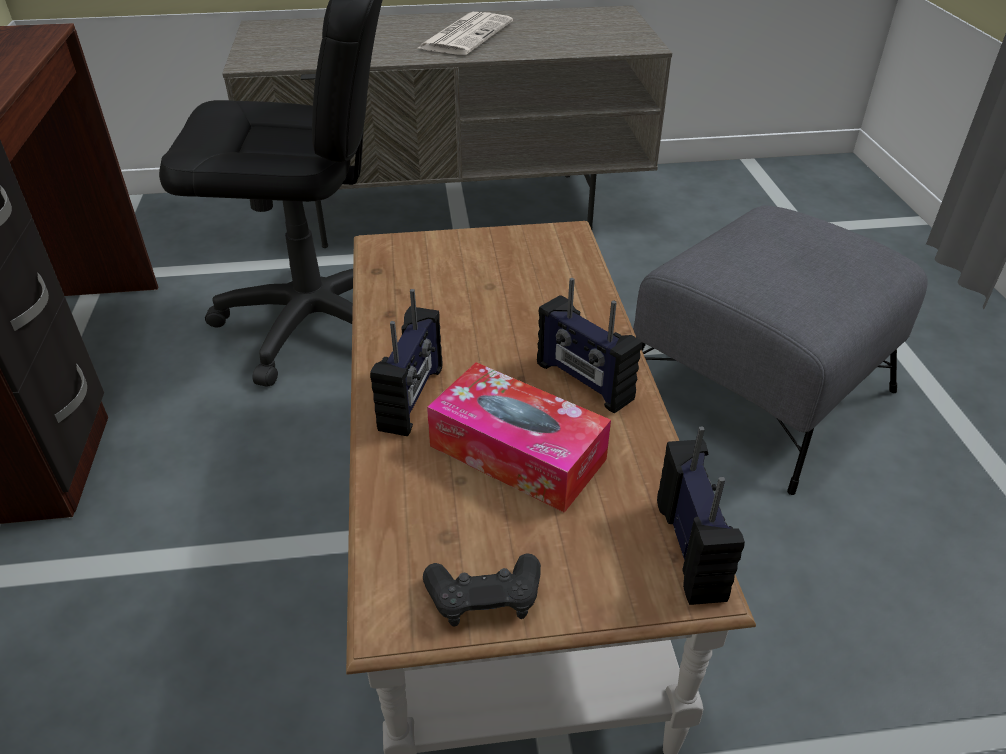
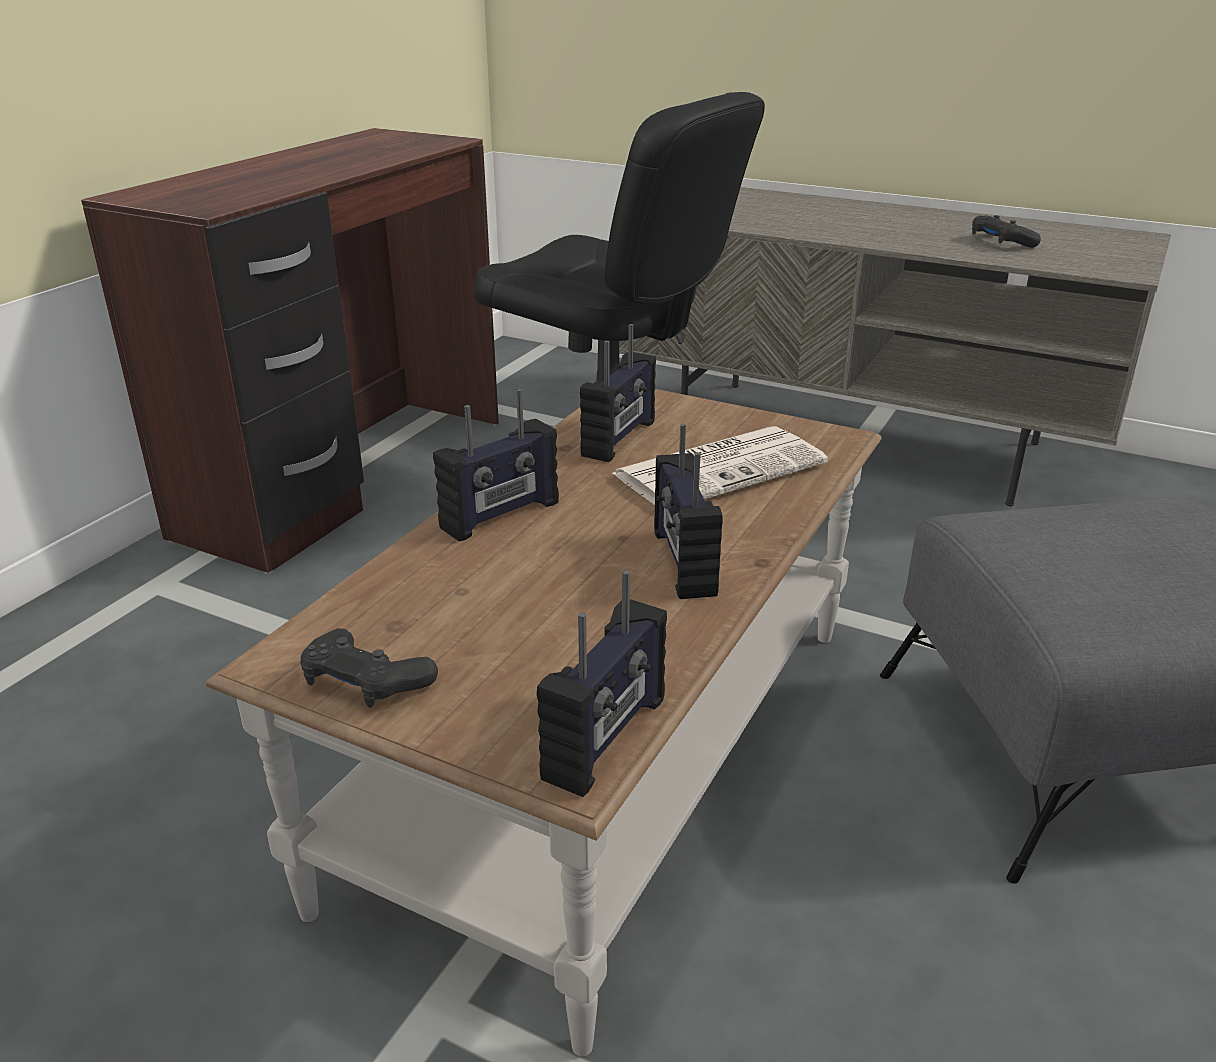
camera: 35 degrees right, 10 degrees down
(423, 290) = (620, 439): none -> radio
(466, 35) = (907, 227): newspaper -> newspaper (720, 468)
(517, 452) = (540, 592): tissue box -> none
(542, 35) = (1001, 242): none -> black game controller

